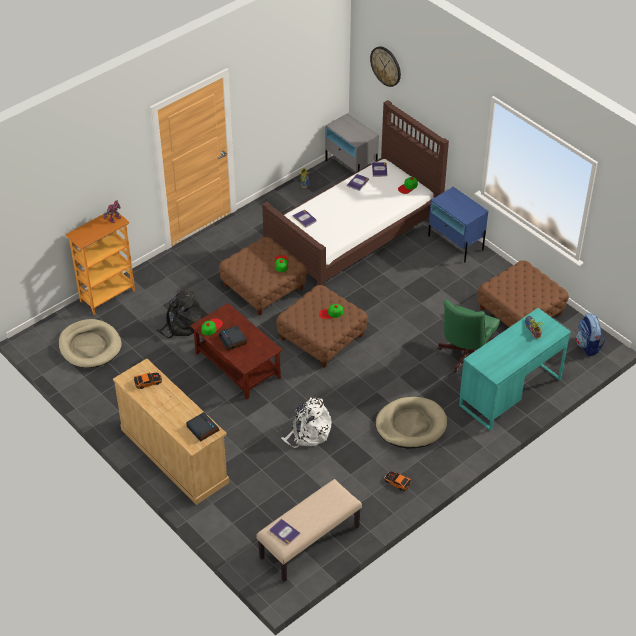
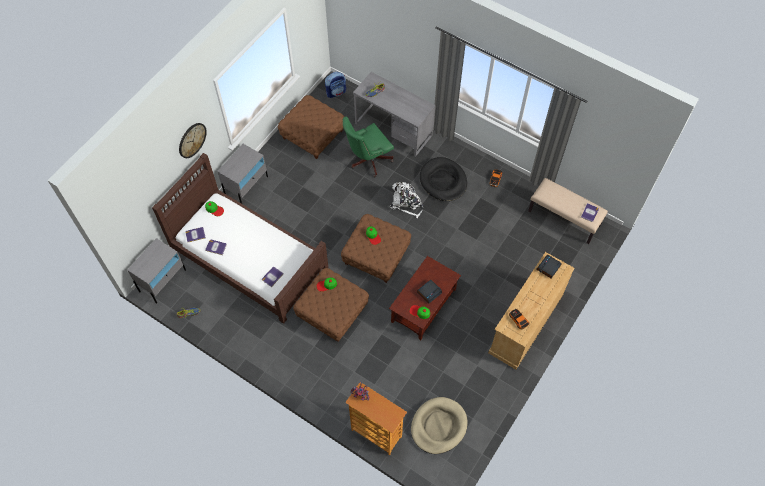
camera: 105 degrees left, 15 degrees up
(182, 325) = (393, 360): black backpack -> none
(308, 433) = (473, 241): white backpack -> white backpack (406, 203)
(386, 66) = (135, 194): wall clock -> wall clock (192, 140)
(411, 425) = (443, 181): beige dog bed -> black dog bed
(455, 243) = (246, 186): blue nightstand -> grey nightstand
(465, 356) = (368, 160): green office chair -> green office chair turned 135 degrees clockwise
(510, 392) = (393, 129): turquoise desk -> grey desk

